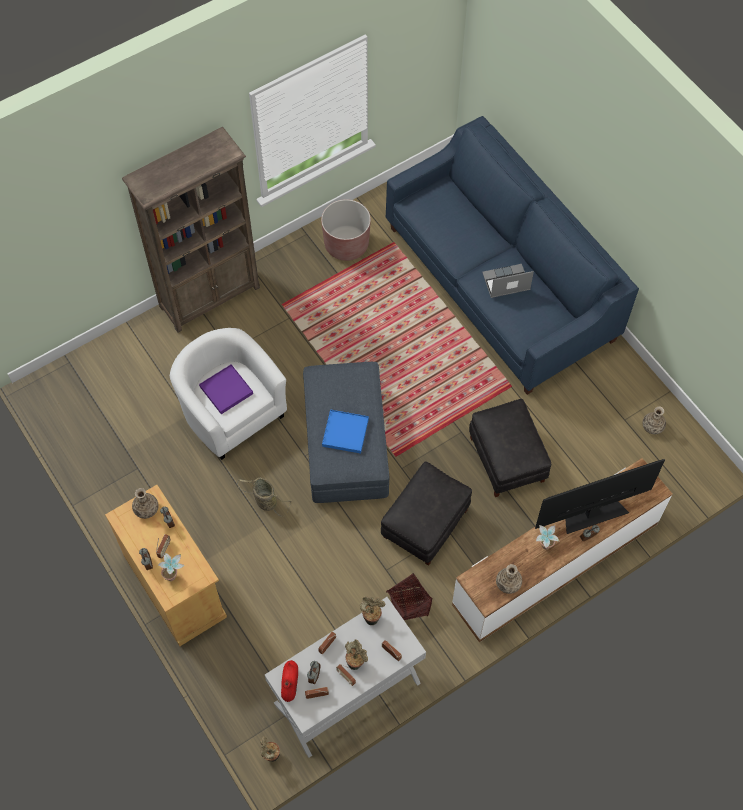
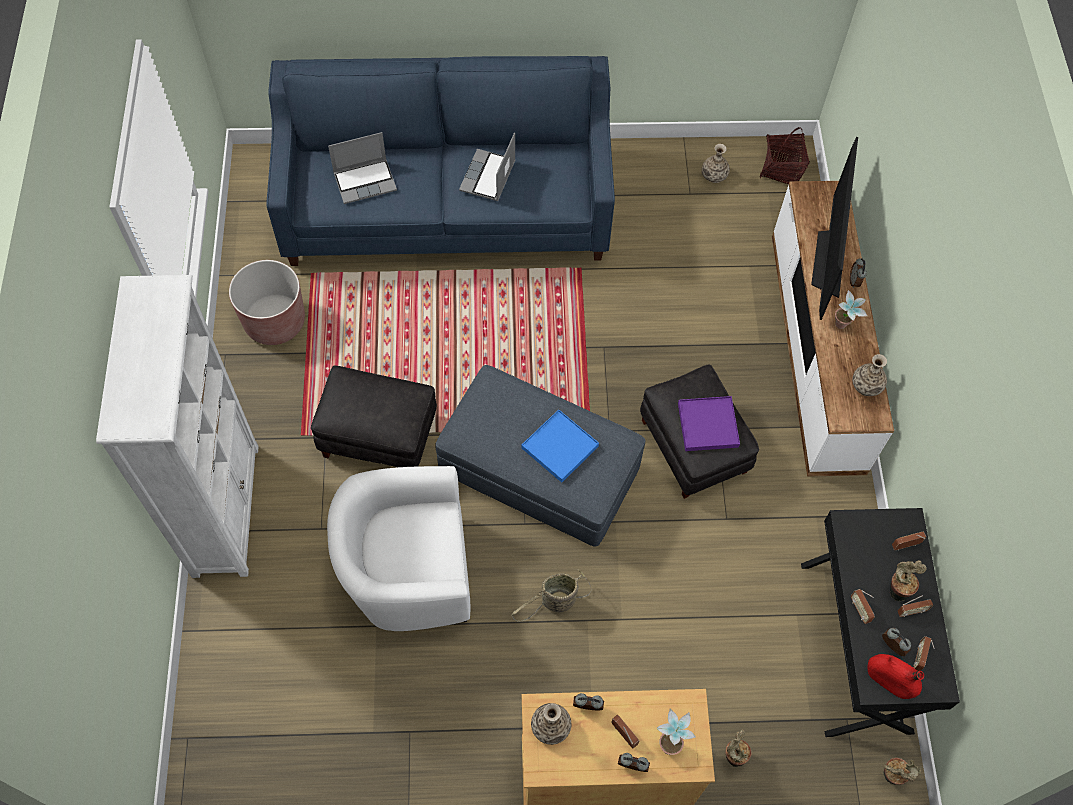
camera: 60 degrees left, 0 degrees up
(210, 296) = (226, 509): brown bookcase -> white bookcase
(226, 390) = (408, 549): purple tray -> purple tray (708, 425)
(347, 693) = (857, 646): white console table -> black console table
(371, 617) = (848, 541): potted plant -> potted plant (733, 756)
(408, 604) = (782, 519): basket -> basket (781, 169)
(451, 220) = (365, 181): none -> laptop
(507, 459) = (666, 323): black ottoman -> black ottoman (379, 435)

